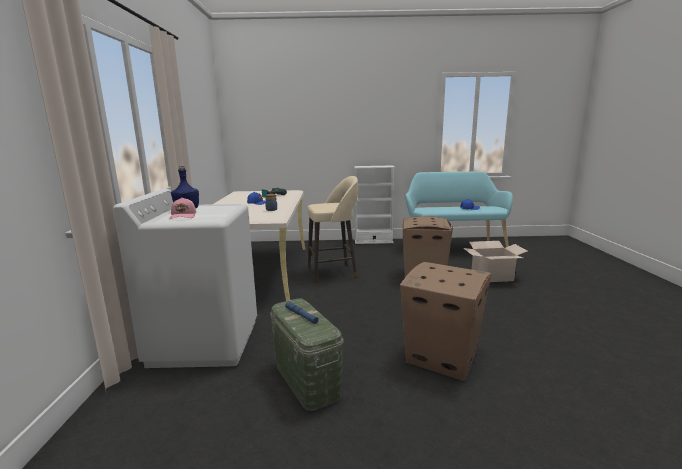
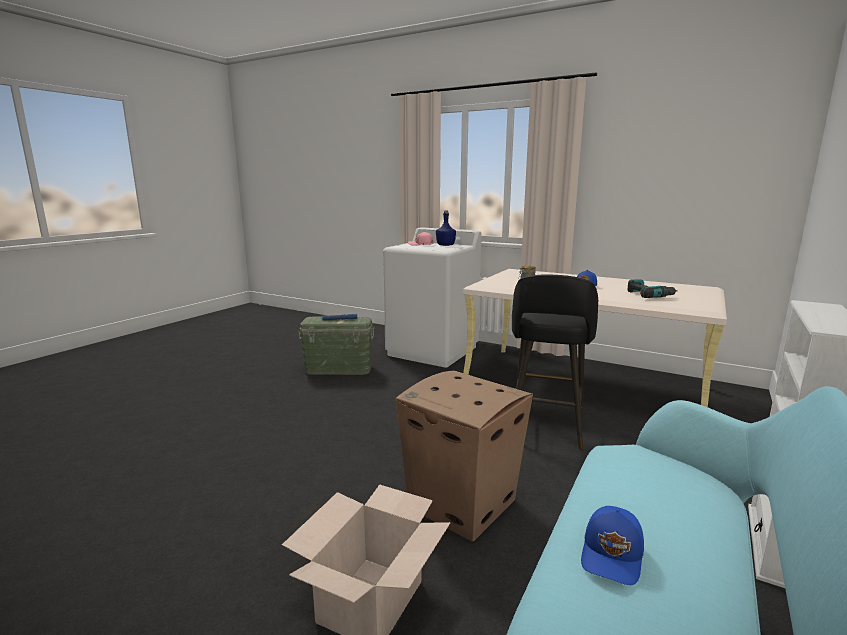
camera: 120 degrees right, 0 degrees up
(333, 273) = (545, 428): beige stool -> black stool
(441, 356) = (279, 418): cardboard box -> none

